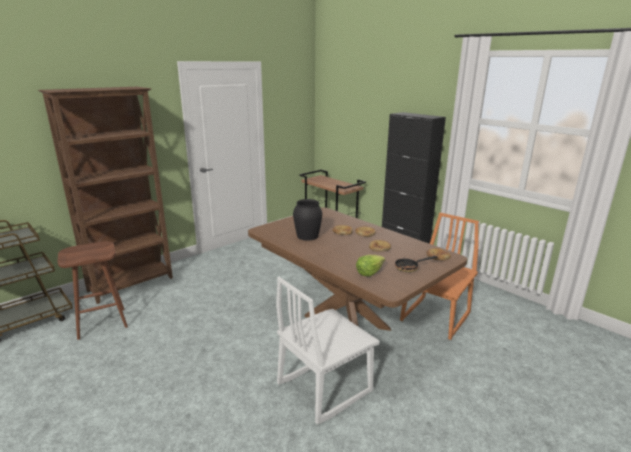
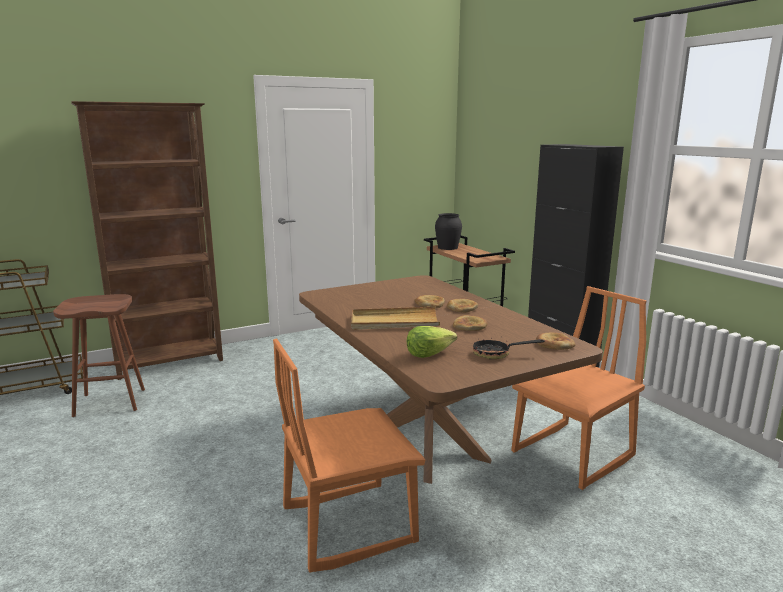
camera: 15 degrees right, 5 degrees down
(307, 236) = (374, 305): black vase -> black vase (447, 247)
(324, 387) = (348, 524): white chair -> orange chair
(330, 249) = (394, 322): none -> beige tray

